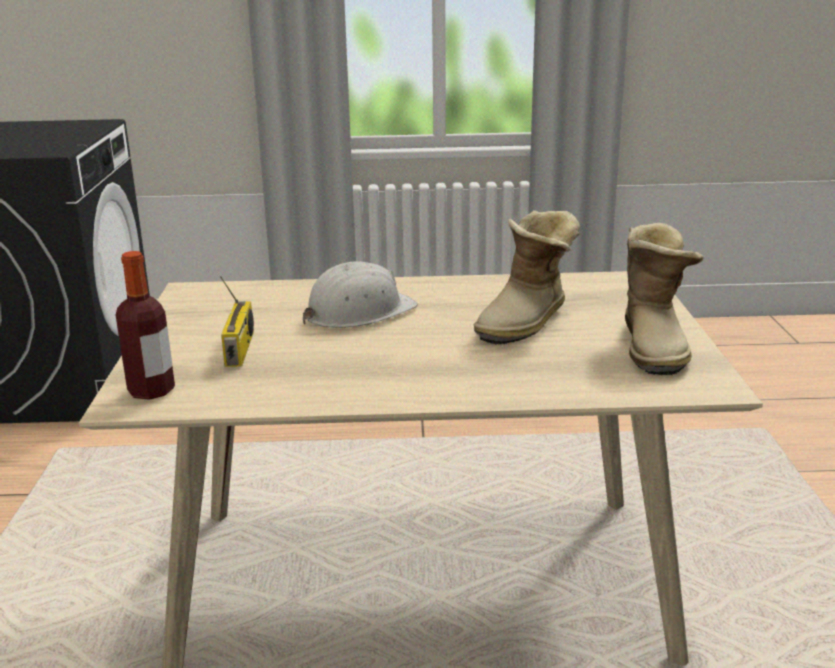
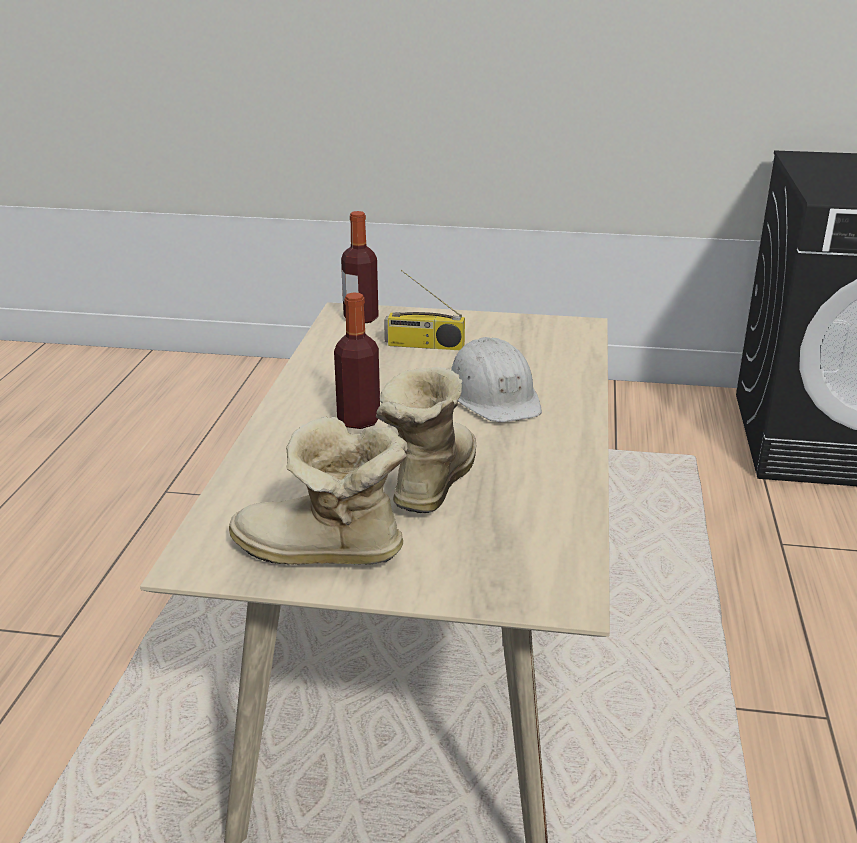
camera: 100 degrees right, 5 degrees up
(432, 359) = (359, 420): none -> bottle
(528, 323) = (427, 483): boot -> boot turned 60 degrees clockwise

